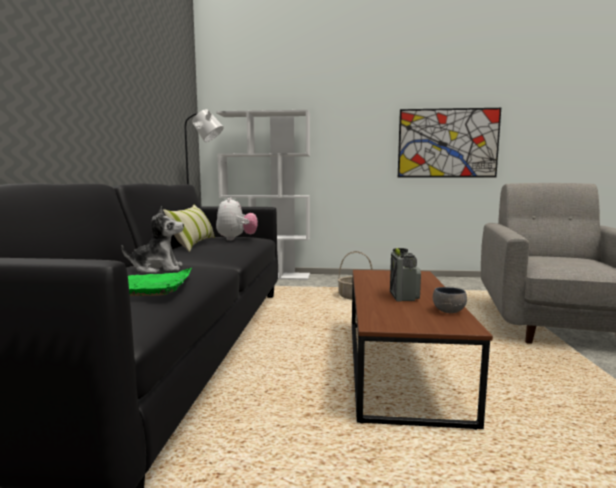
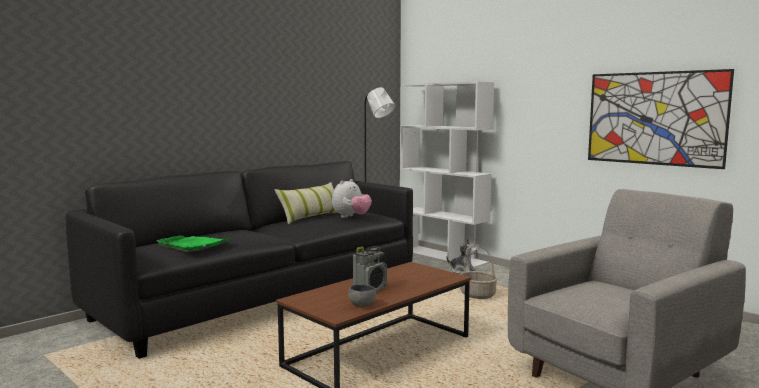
camera: 40 degrees right, 0 degrees up
(157, 269) = (233, 235): plush toy -> plush toy (462, 271)

